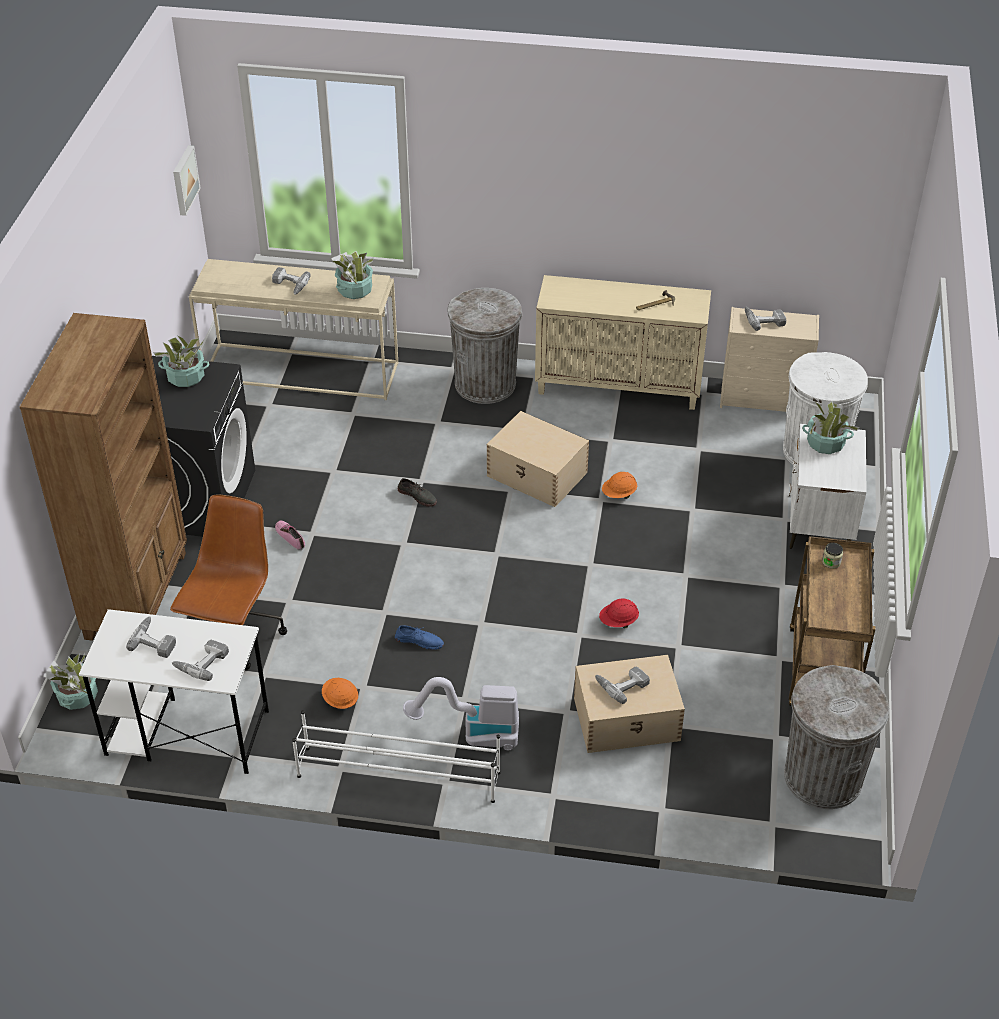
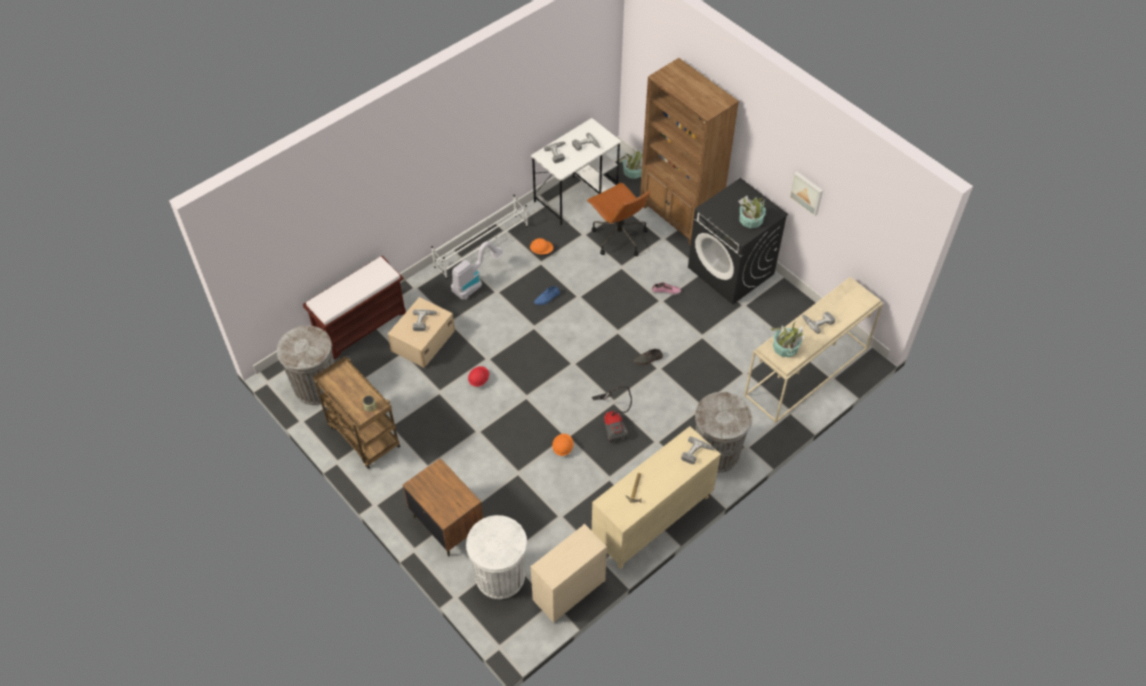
camera: 130 degrees right, 10 degrees up
(184, 180) = (897, 249): picture -> picture (807, 192)
(537, 475) = (614, 422): beige storage box -> vacuum cleaner
(680, 806) = (362, 325): none -> brown bench
(763, 320) = (577, 553): power drill -> power drill (697, 454)
(819, 524) = (447, 524): white nightstand -> brown nightstand
(825, 443) = (454, 499): potted plant -> none

